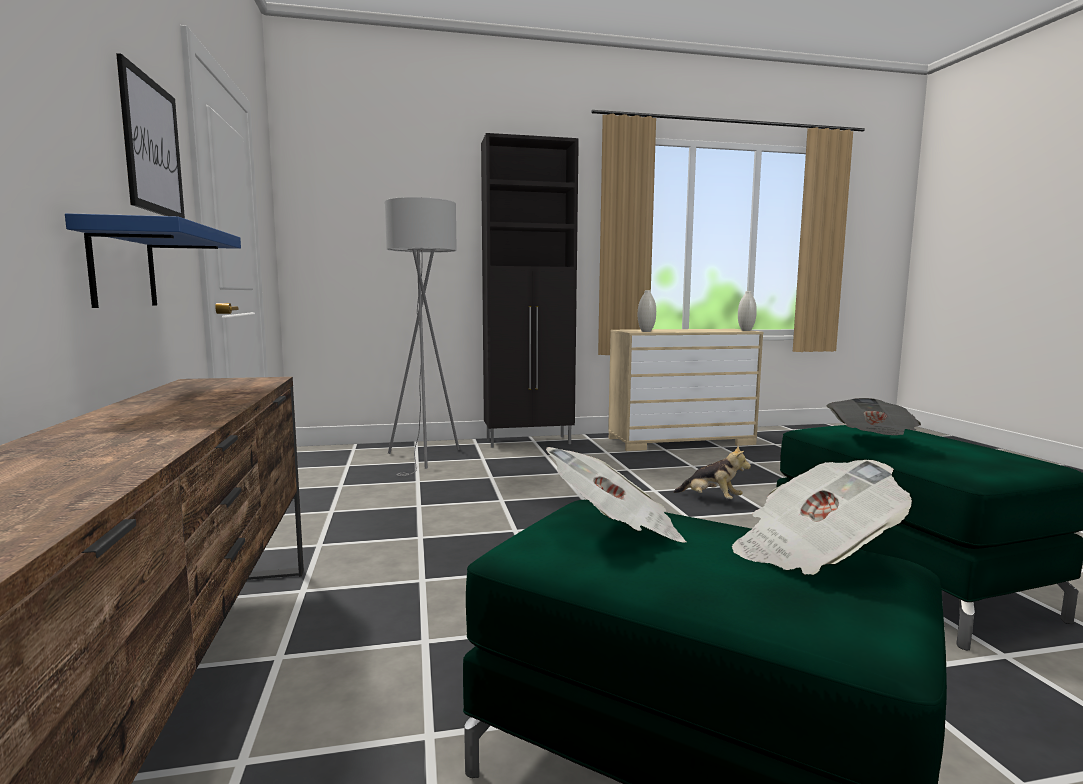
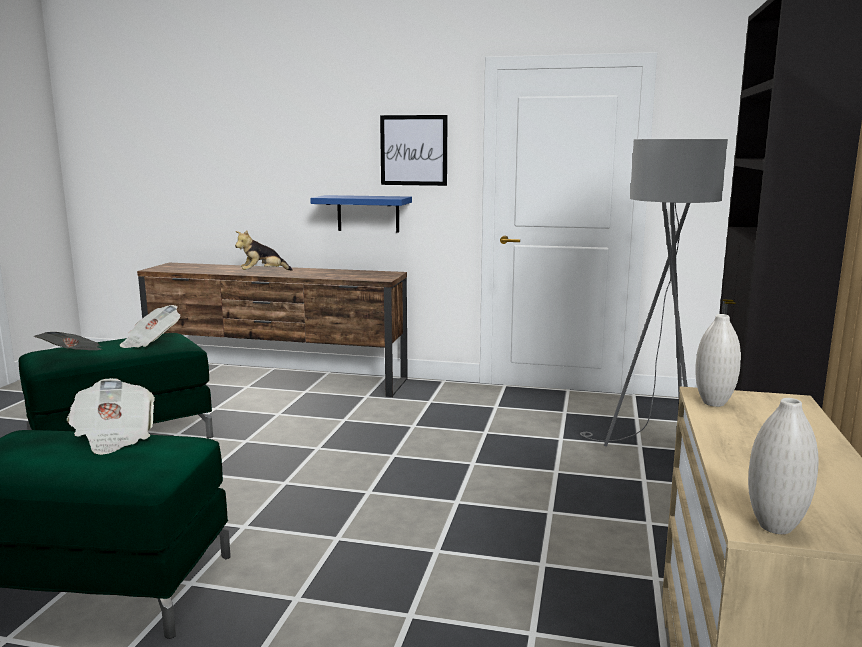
camera: 115 degrees right, 5 degrees up
(711, 499) = (371, 577): plush toy -> plush toy (263, 273)

